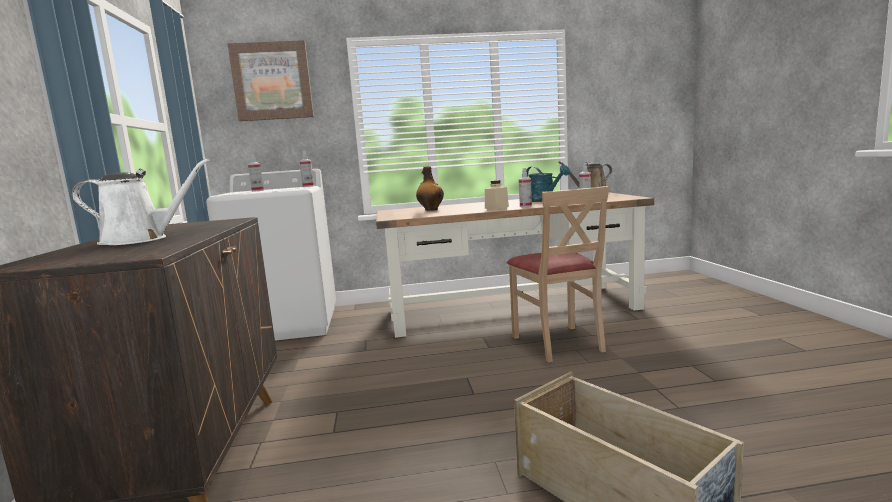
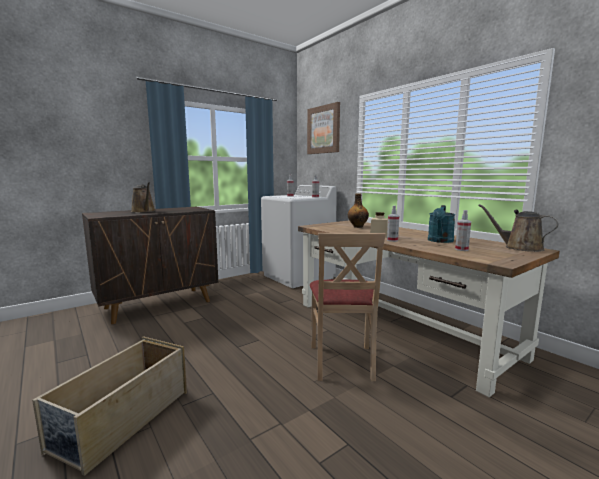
camera: 60 degrees right, 0 degrees up
(140, 239) = (144, 211): white watering can -> brown watering can
(558, 343) = (342, 361): beige chair -> beige chair turned 45 degrees counterclockwise

